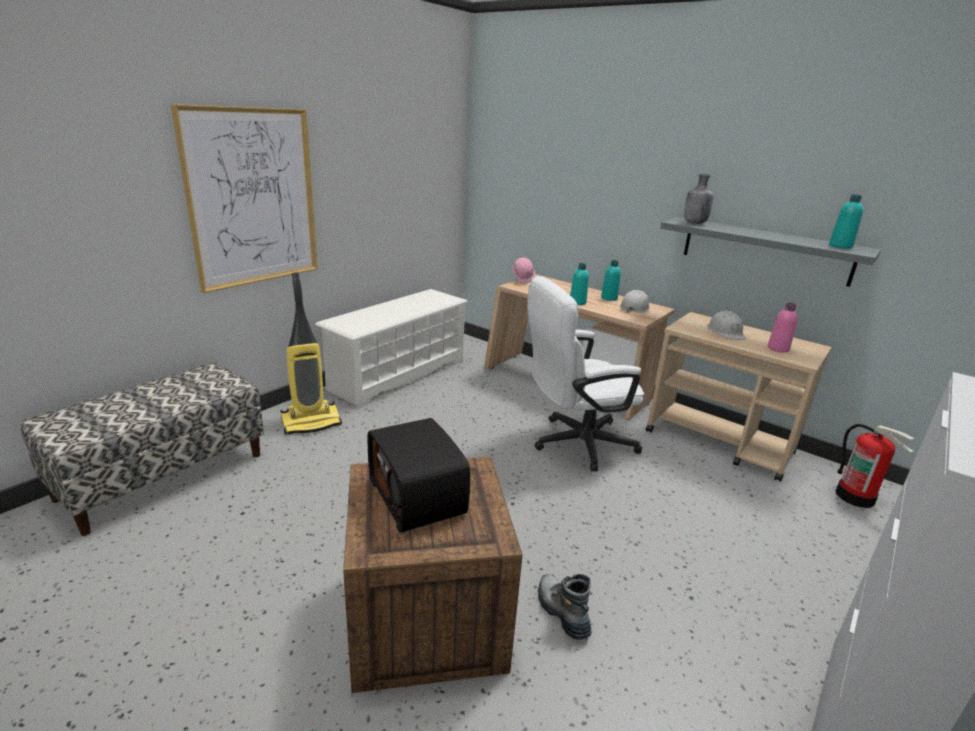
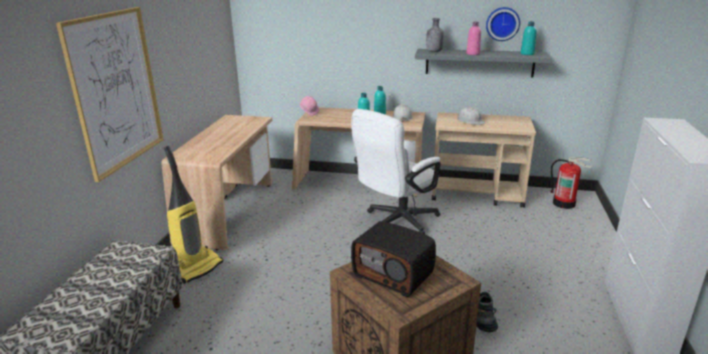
camera: 25 degrees left, 0 degrees up
(398, 375) = (230, 212): white shoe rack -> beige desk
(778, 349) = (506, 124): pink bottle -> pink bottle (473, 54)
(812, 195) = (502, 23): none -> wall clock

